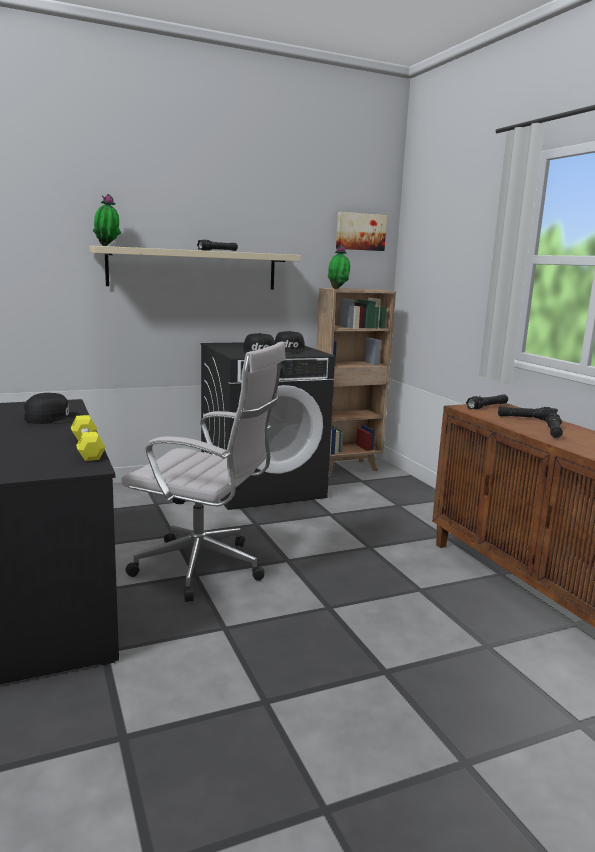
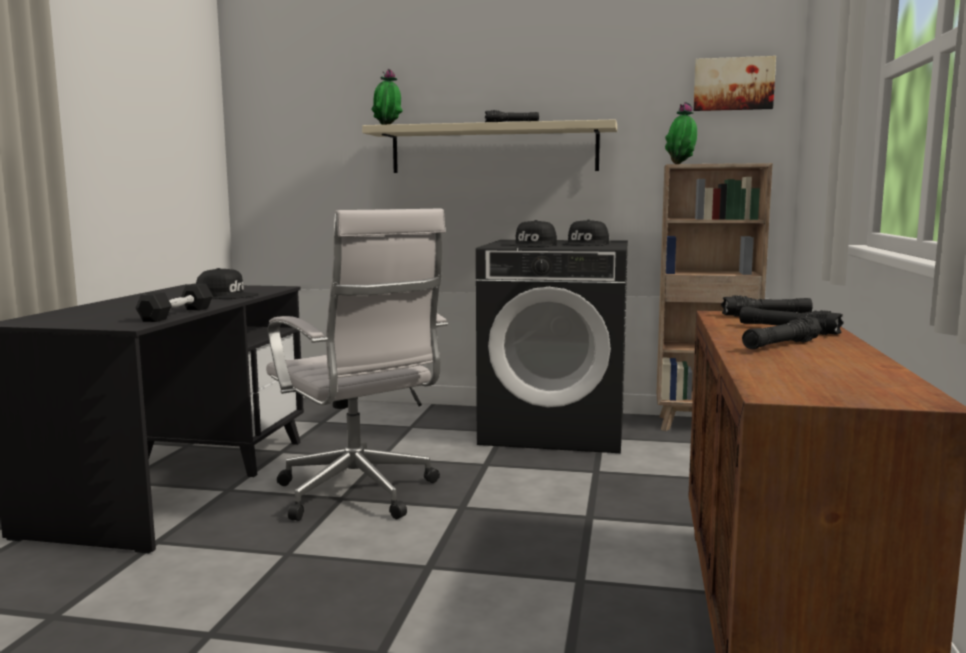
camera: 35 degrees right, 5 degrees down
(87, 448) = (177, 314): yellow dumbbell -> black dumbbell

